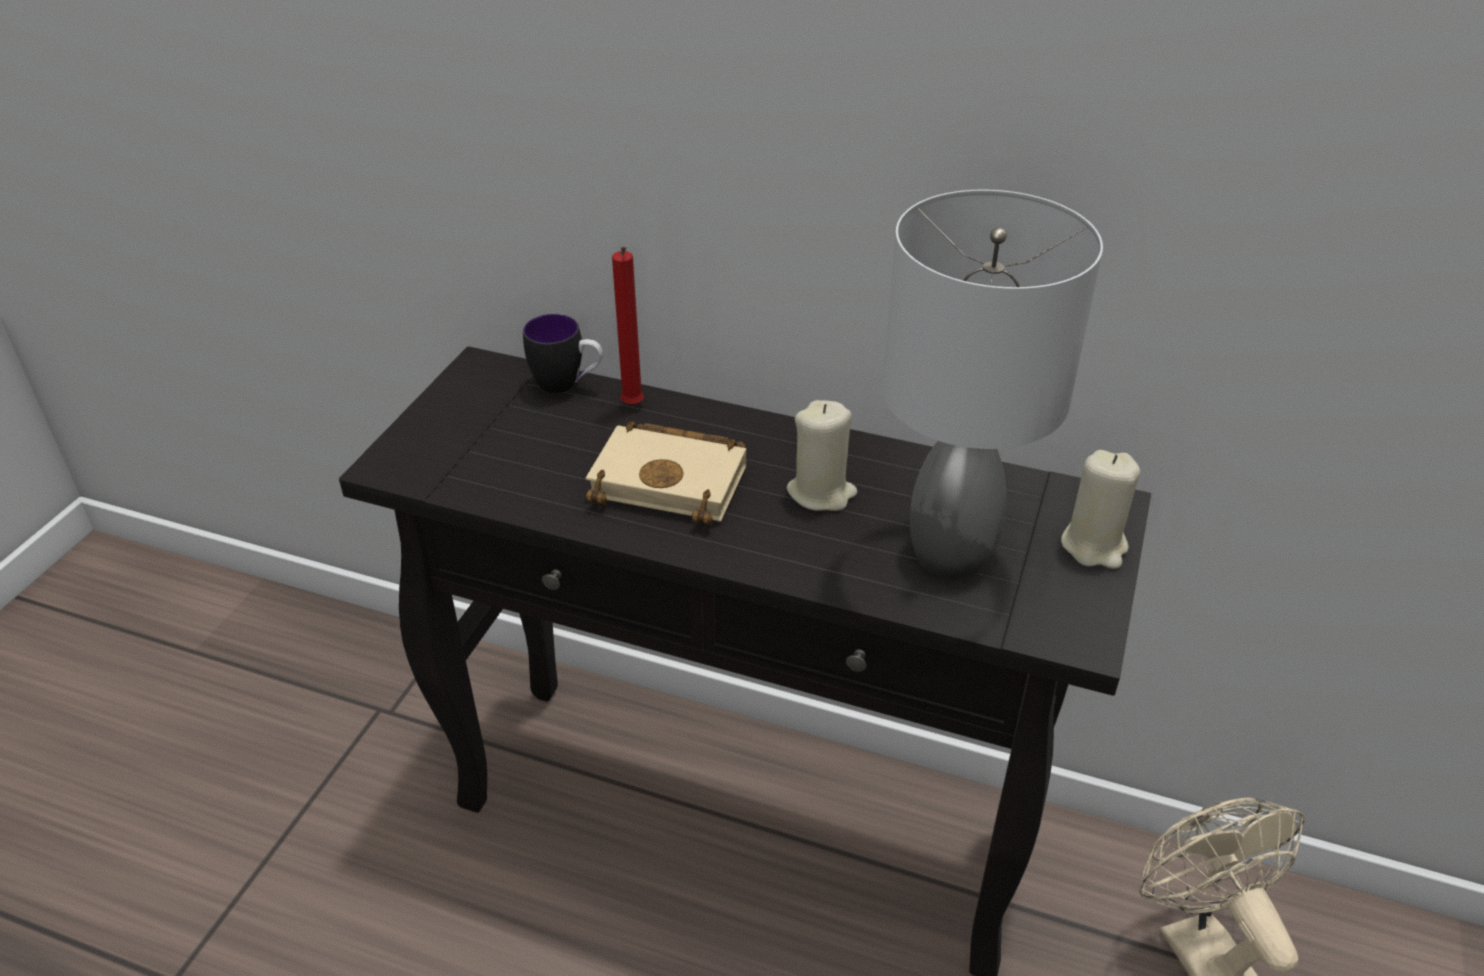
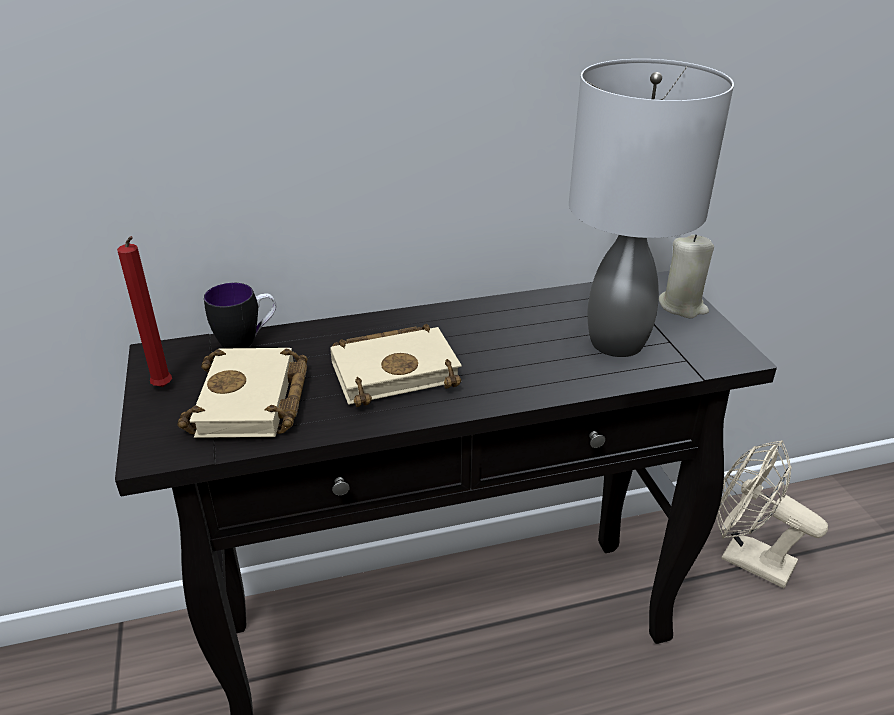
camera: 35 degrees left, 5 degrees down
(509, 455) = (253, 403): none -> beige book
(632, 407) = (313, 337): red candle -> red candle (164, 388)
(821, 493) = (502, 339): beige candle -> none

